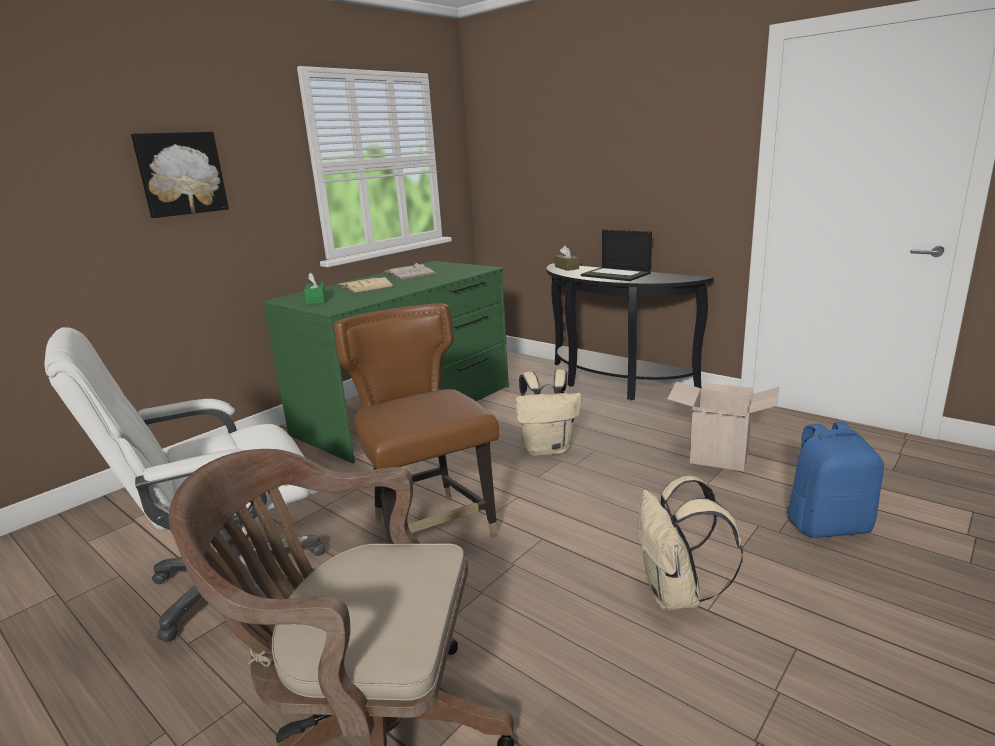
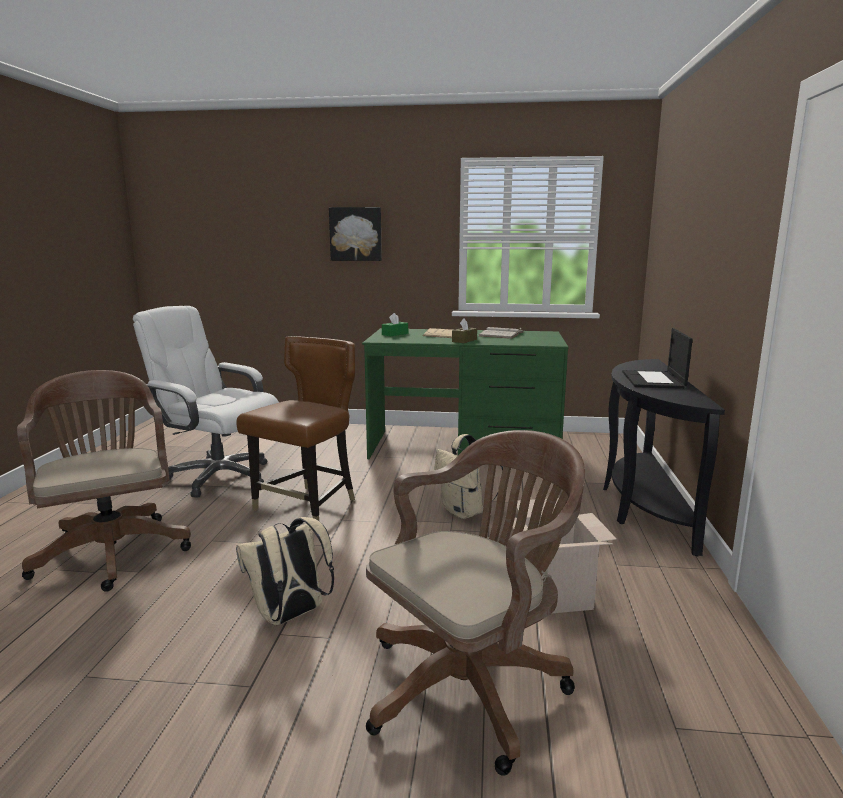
camera: 55 degrees right, 5 degrees down
(566, 268) = (647, 364): brown tissue box -> brown tissue box (464, 340)
(827, 525) = (472, 684): blue backpack -> brown office chair

